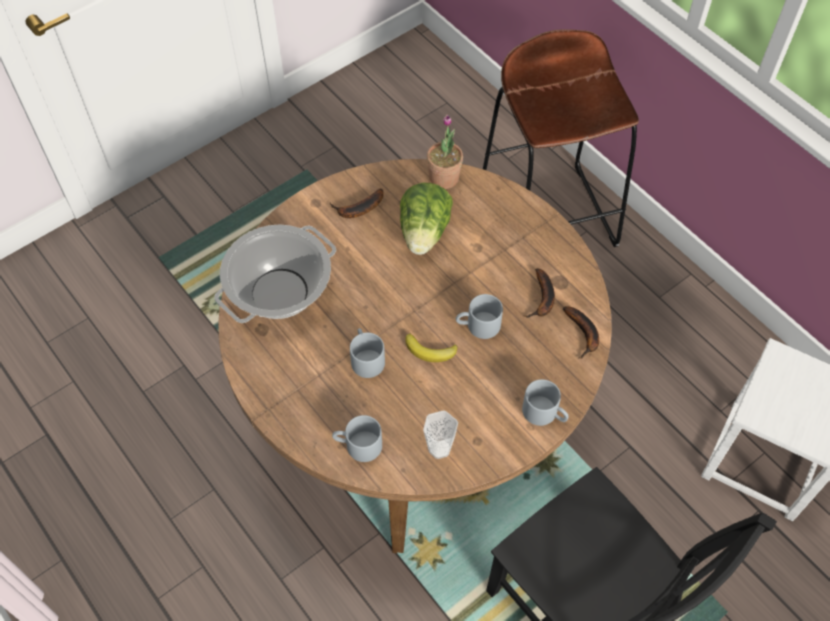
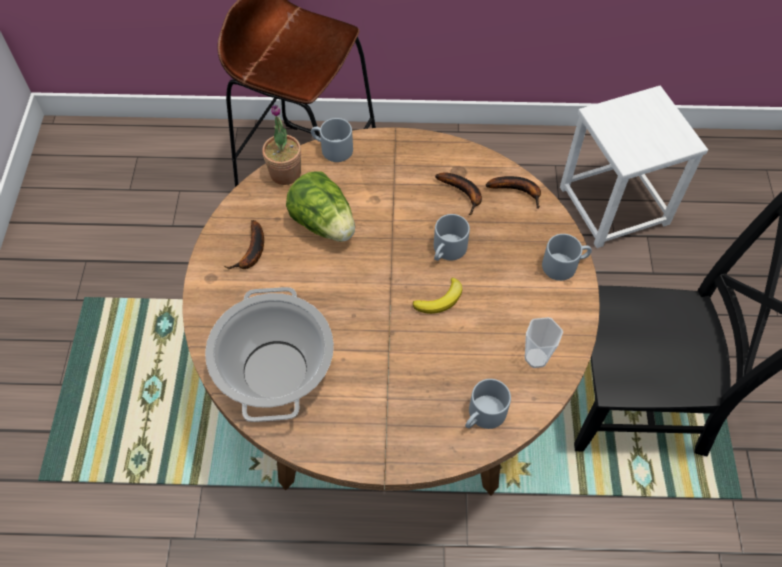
camera: 50 degrees left, 0 degrees up
(365, 358) = (404, 351): grey mug -> grey mug (331, 149)

